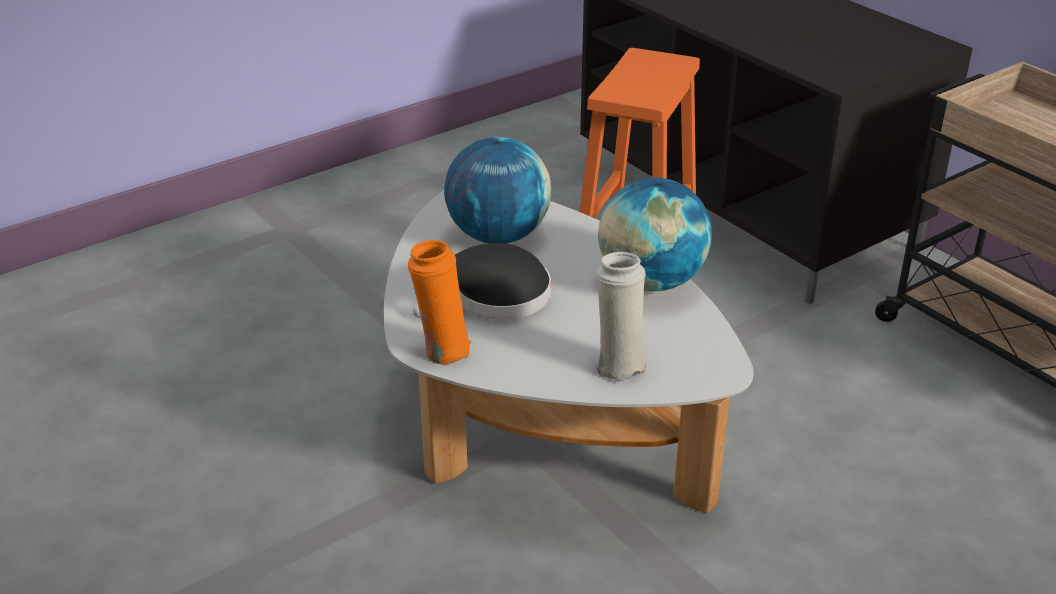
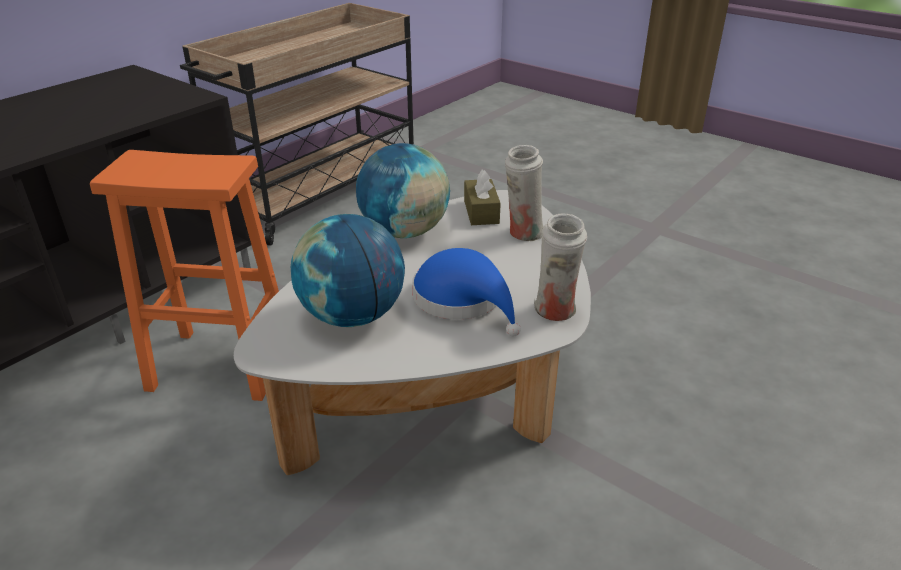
camera: 105 degrees left, 0 degrees up
(442, 350) = (555, 312): orange vase -> white vase
(493, 298) = (463, 300): black hat -> blue hat
(687, 344) = (481, 212): none -> brown tissue box

